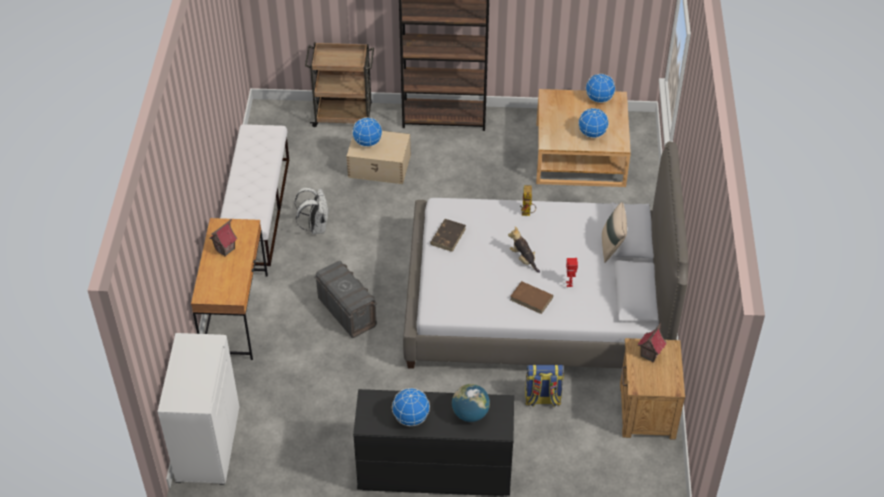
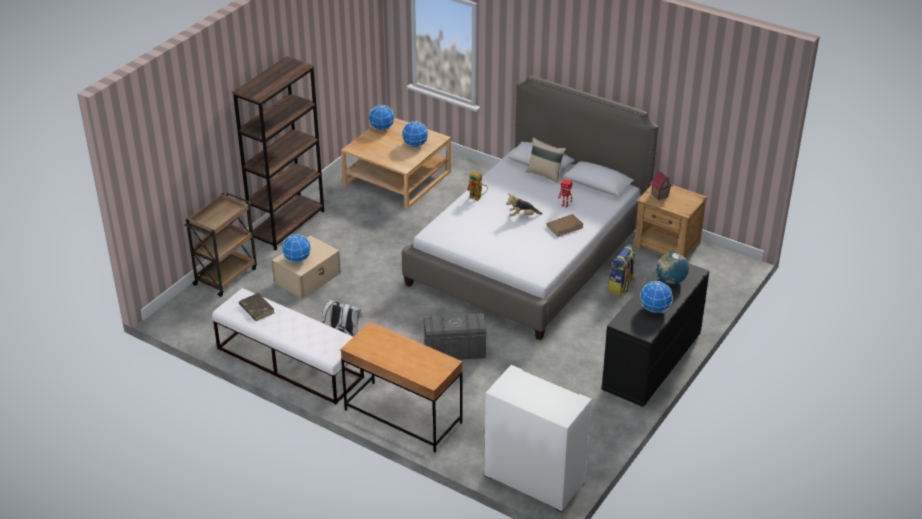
camera: 60 degrees left, 10 degrees down
(225, 249) = (387, 351): toy house -> none
(448, 236) = (468, 240): brown book -> brown book (256, 308)

